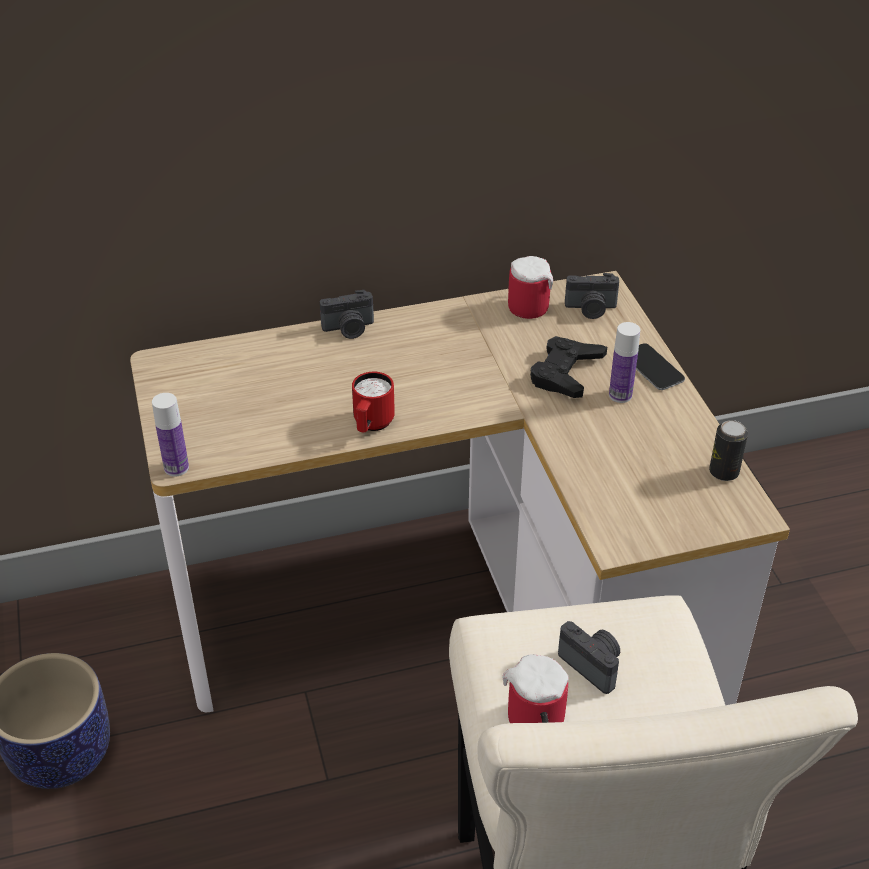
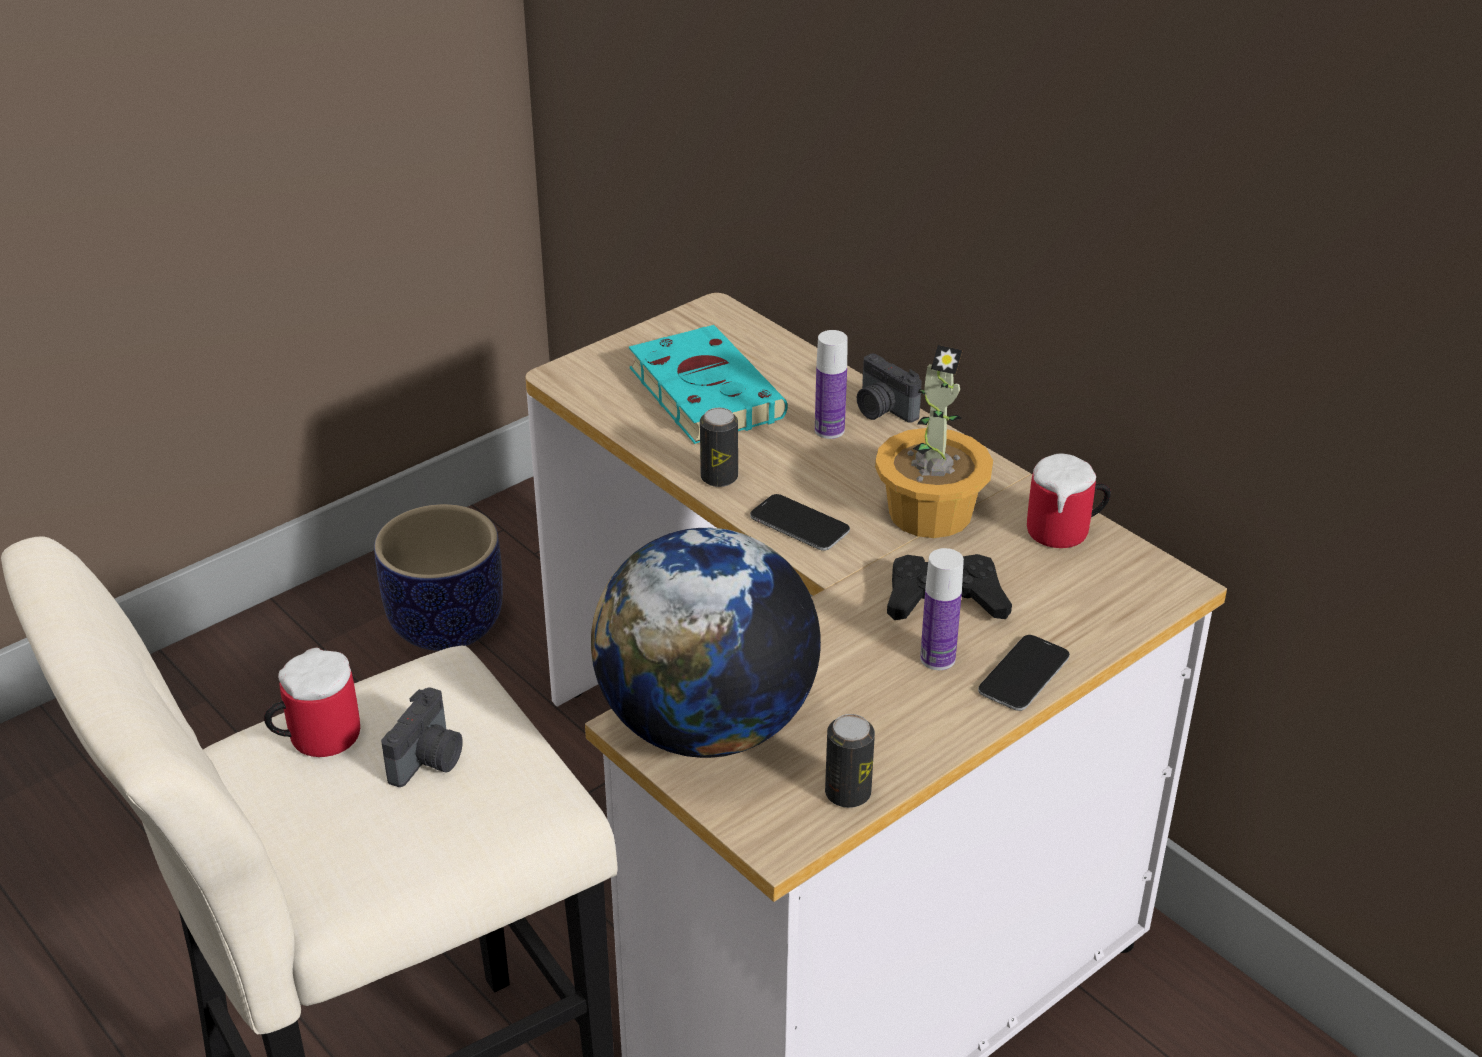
camera: 65 degrees right, 5 degrees down
(176, 468) = (558, 377): bottle -> bottle (829, 430)
(259, 400) = (702, 391): none -> turquoise book
(371, 425) = (719, 478): red mug -> can
(450, 406) = (799, 524): none -> phone
(475, 348) = (930, 512): none -> potted plant
(590, 309) = (1107, 586): camera -> none
(634, 512) = (707, 727): none -> globe

